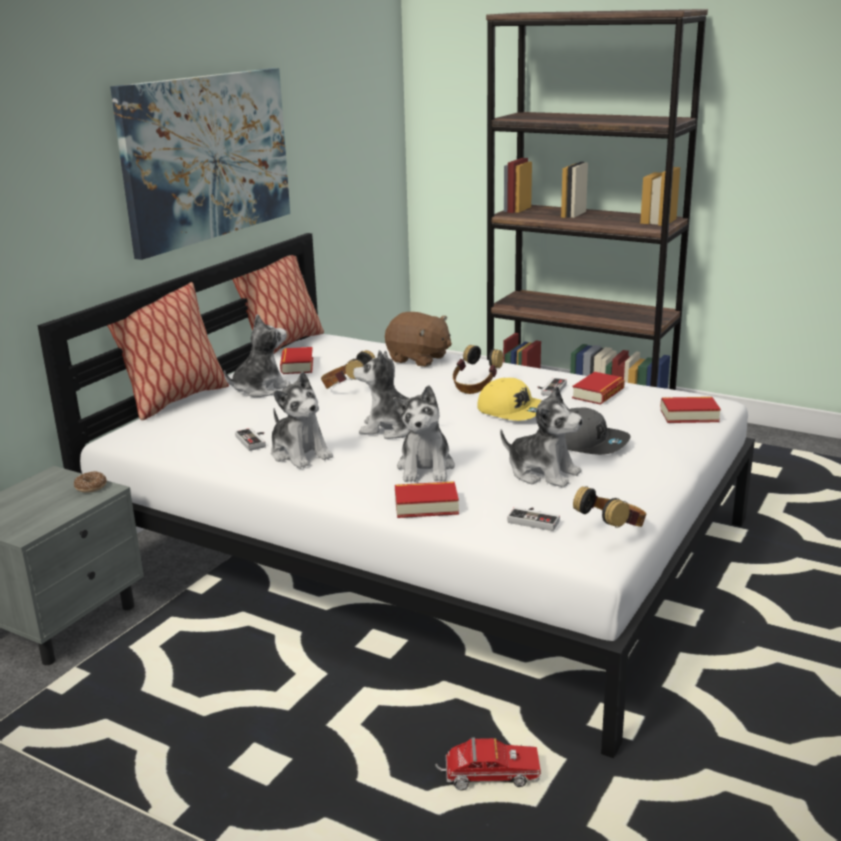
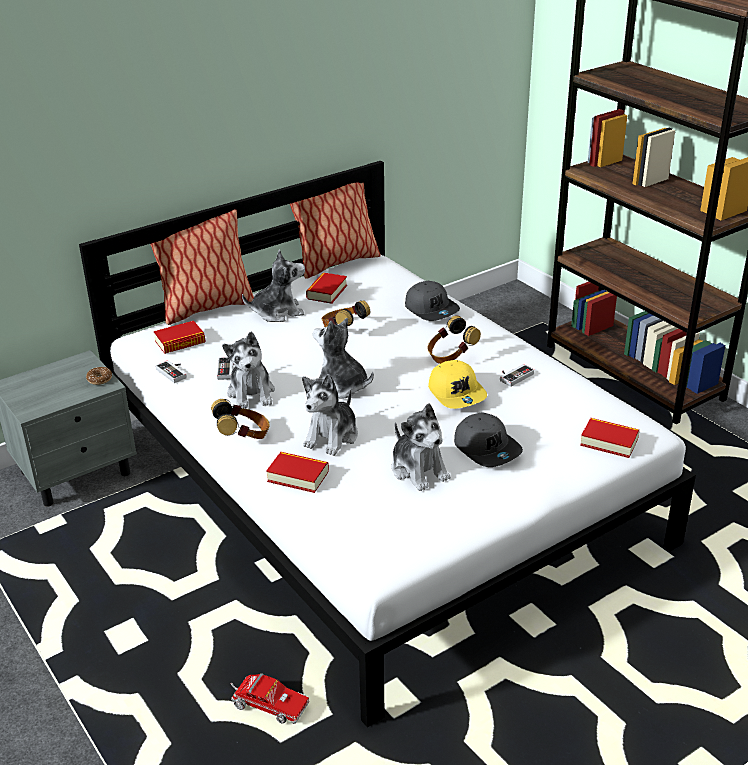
camera: 25 degrees right, 10 degrees up
(207, 157) = (269, 97): picture -> none
(418, 359) = (432, 309): brown plush toy -> grey cap
(535, 520) = (365, 517): game controller -> game controller (174, 372)
(598, 394) = (551, 393): book -> book (180, 342)
(612, 532) = (415, 549): headphones -> headphones (243, 437)

